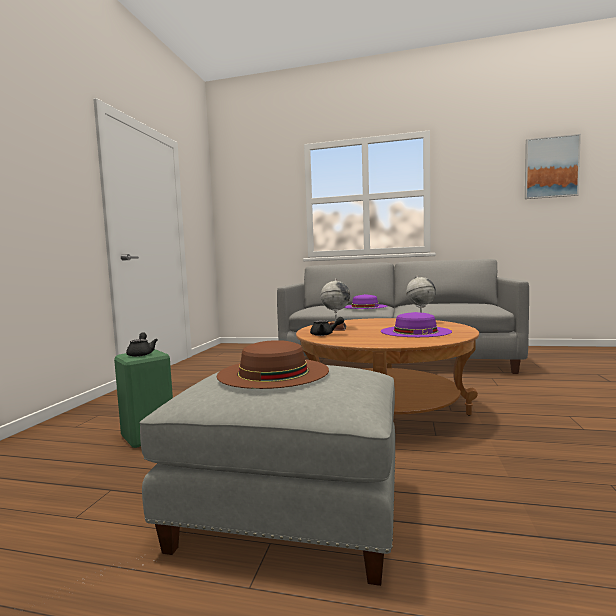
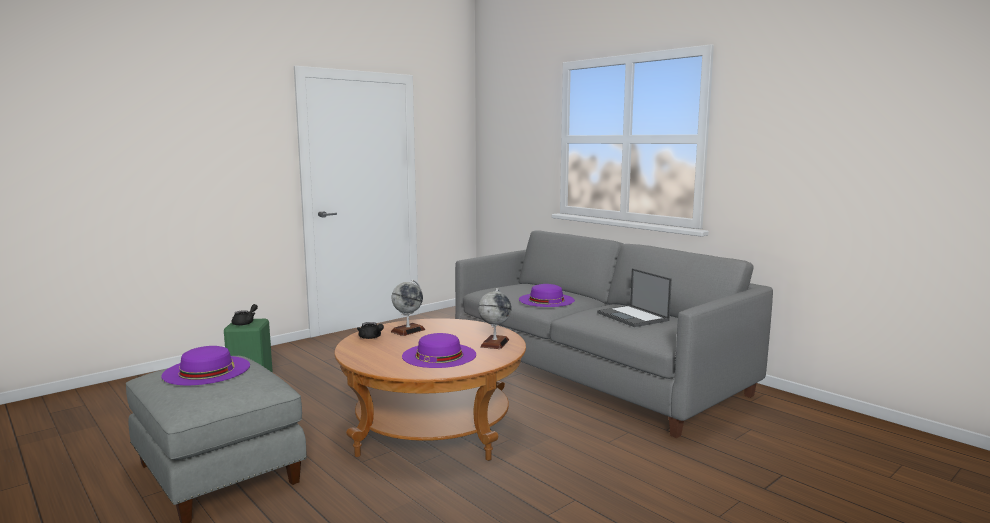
camera: 35 degrees right, 5 degrees up
(273, 372) = (207, 370): brown hat -> purple hat
(443, 304) = (633, 317): none -> laptop
(551, 167) = (895, 112): picture -> none

